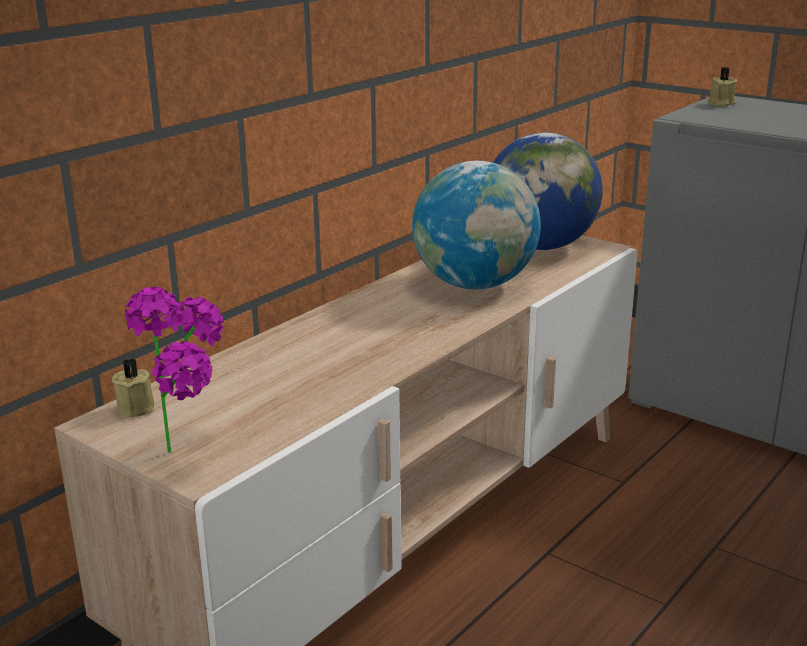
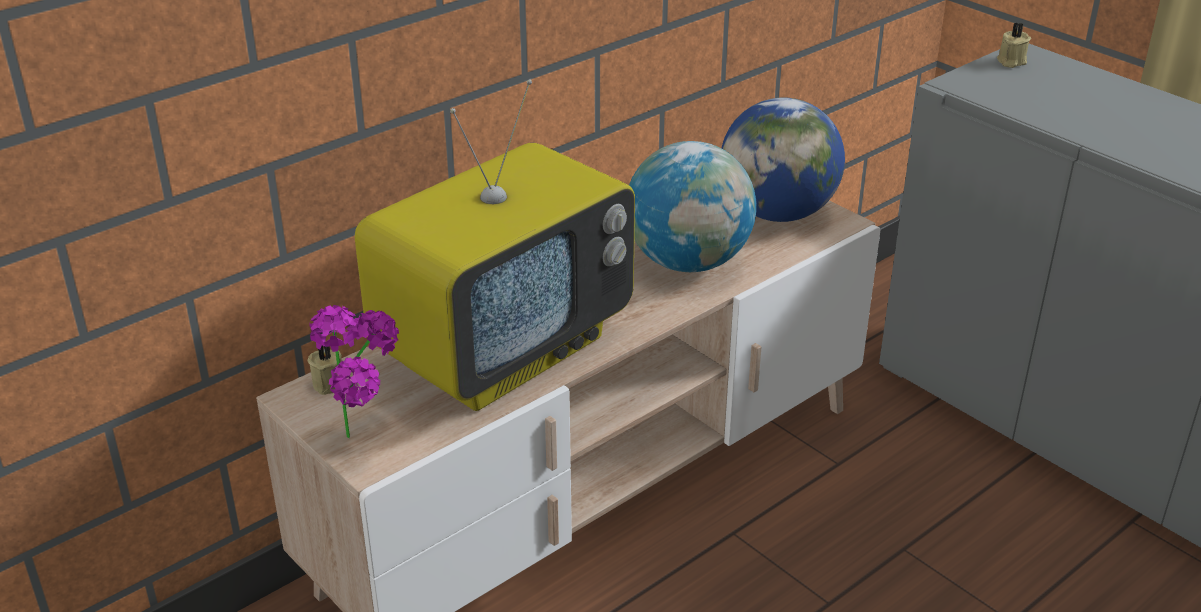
camera: 10 degrees right, 10 degrees up
(318, 363) = (504, 350): none -> television

